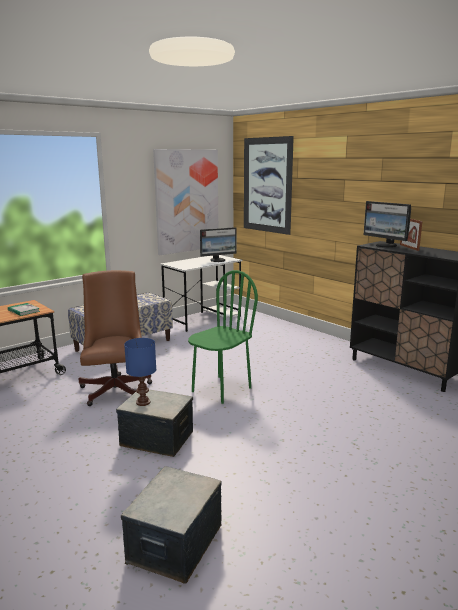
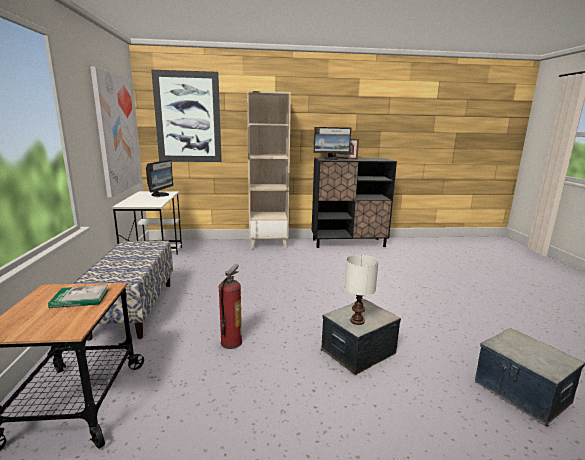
camera: 55 degrees left, 0 degrees up
(116, 388) = (231, 342): brown office chair -> fire extinguisher
(143, 403) = (358, 321): blue table lamp -> white table lamp
(221, 389) = (303, 298): green chair -> none
(313, 339) = (268, 244): none -> beige bookcase

